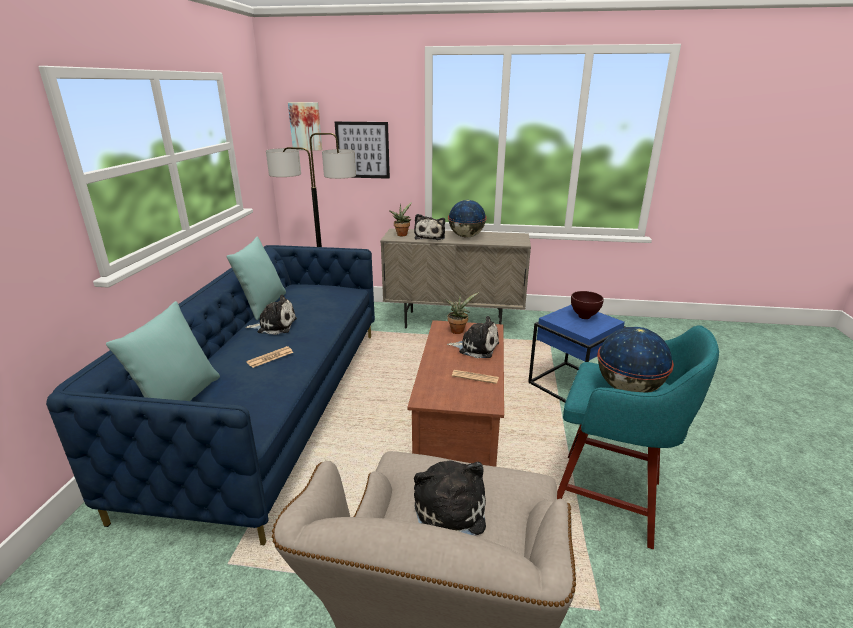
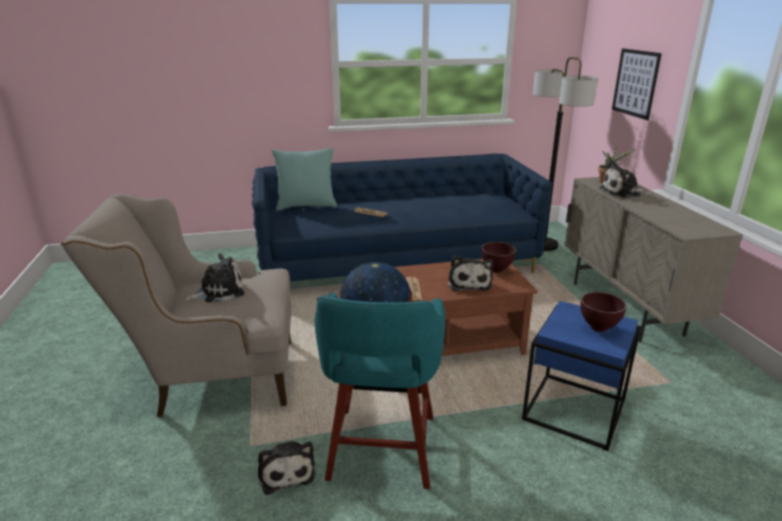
camera: 70 degrees right, 0 degrees up
(263, 306) = (444, 193): turquoise pillow -> none
(274, 326) = (415, 203): plush toy -> plush toy (286, 471)
(306, 126) = (603, 51): picture -> none
(458, 330) = (496, 270): potted plant -> brown bowl
(466, 236) = (656, 206): globe -> none

